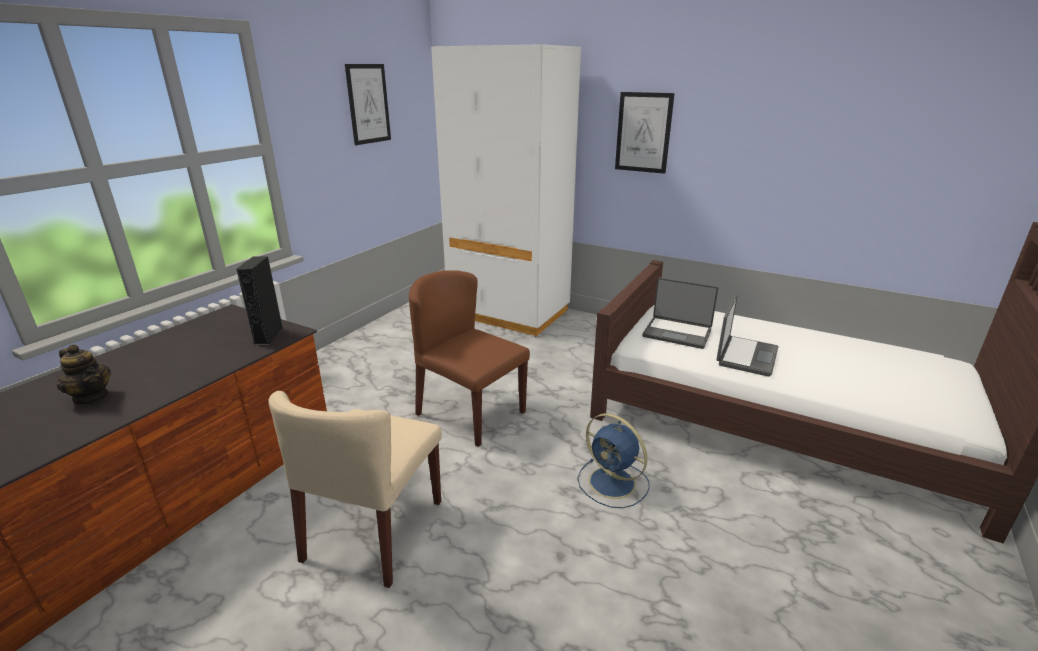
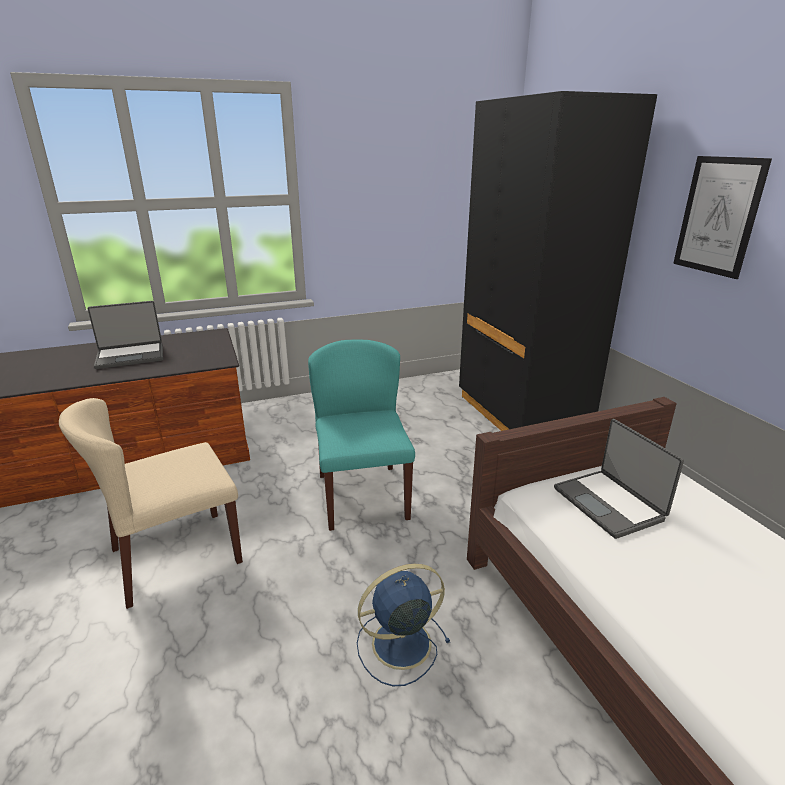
camera: 40 degrees right, 0 degrees up
(92, 397) = (64, 366): teapot -> none
(268, 336) = (203, 359): black speaker -> none
(368, 104) = (419, 164): picture -> none
(469, 413) = (362, 495): brown chair -> turquoise chair
(509, 313) = (521, 413): white wardrobe -> black wardrobe
(614, 483) = (399, 644): blue fan -> blue fan turned 75 degrees clockwise
(745, 356) = (667, 578): laptop -> laptop (130, 356)

